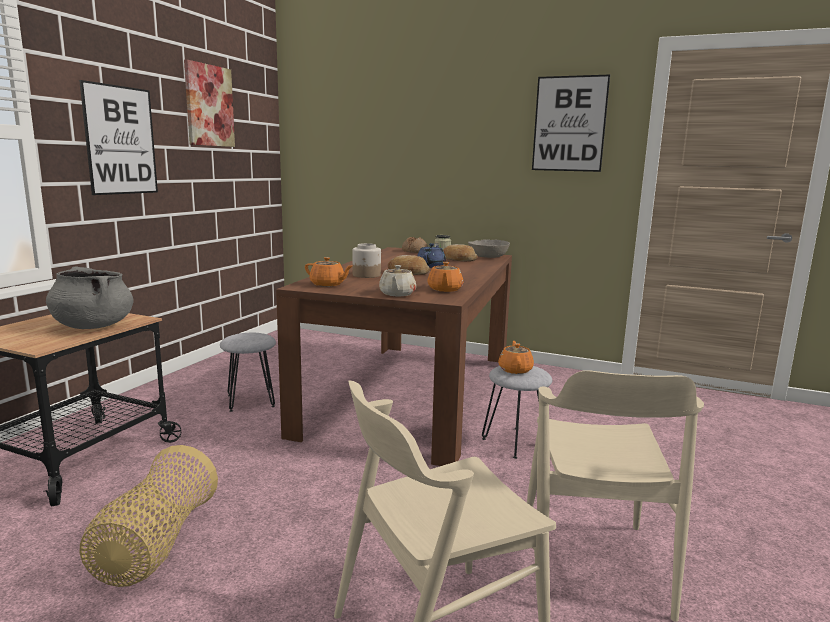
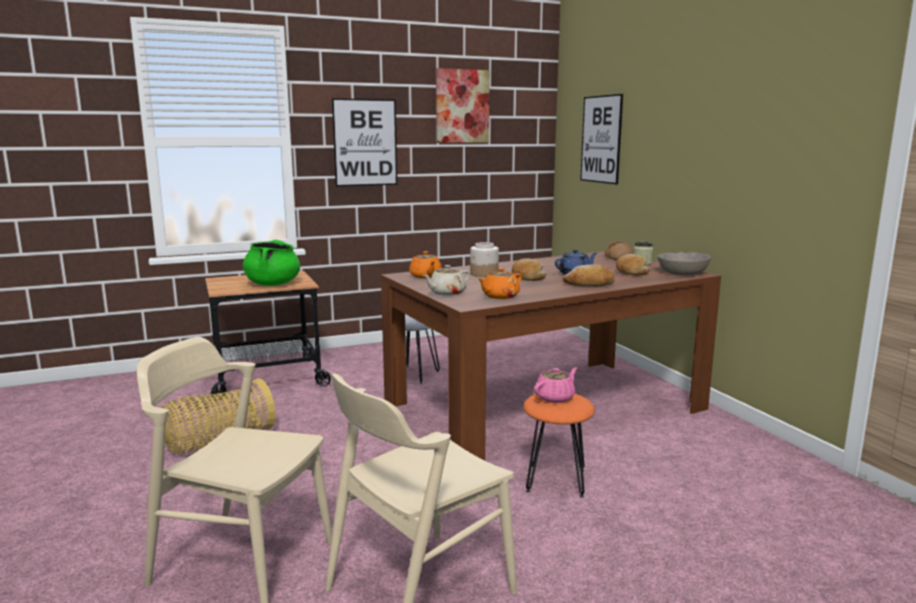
camera: 45 degrees right, 0 degrees up
(93, 326) = (273, 284): grey cooking pot -> green cooking pot
(465, 271) = (589, 284): none -> bread
(515, 369) = (555, 397): orange teapot -> pink teapot
(516, 442) = (555, 480): grey stool -> orange stool
(569, 124) = (799, 107): picture -> picture (601, 139)

